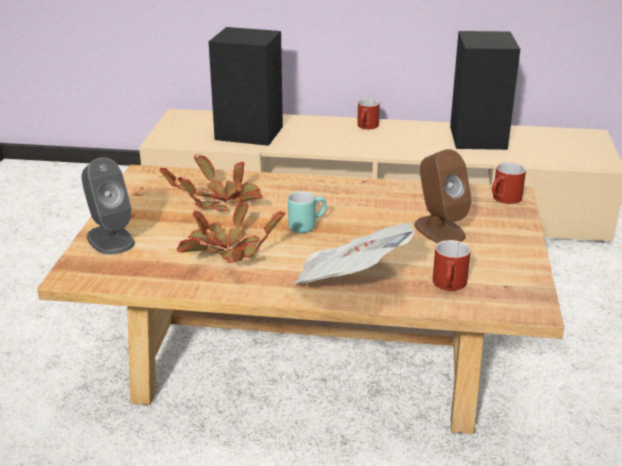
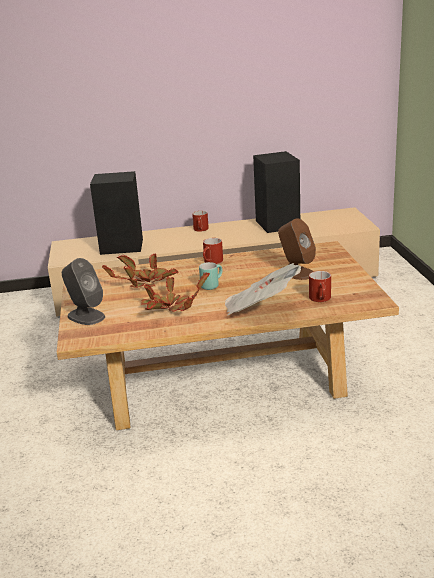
camera: 15 degrees left, 5 degrees down
(504, 200) = (325, 250): red mug -> red mug (212, 262)

